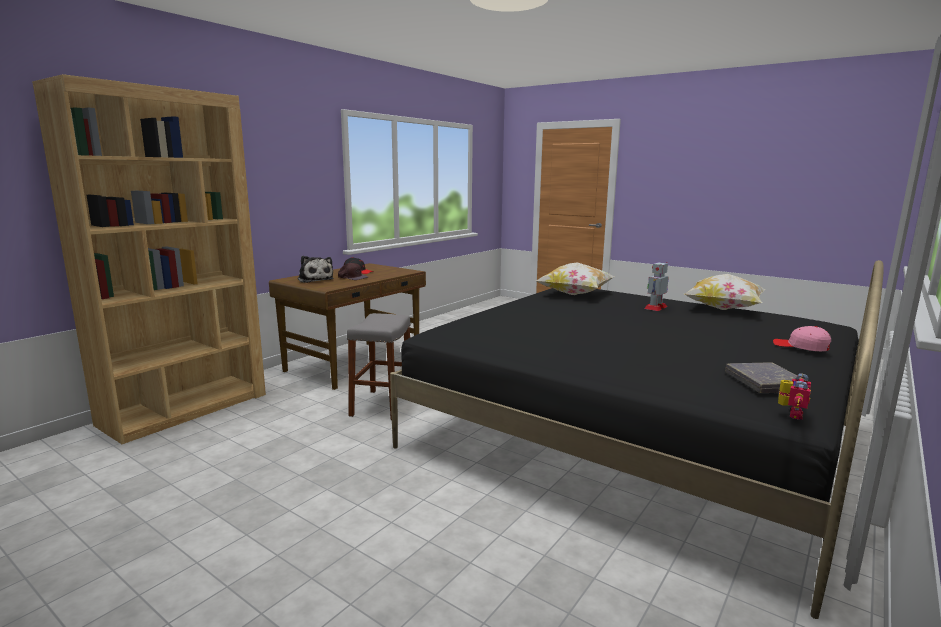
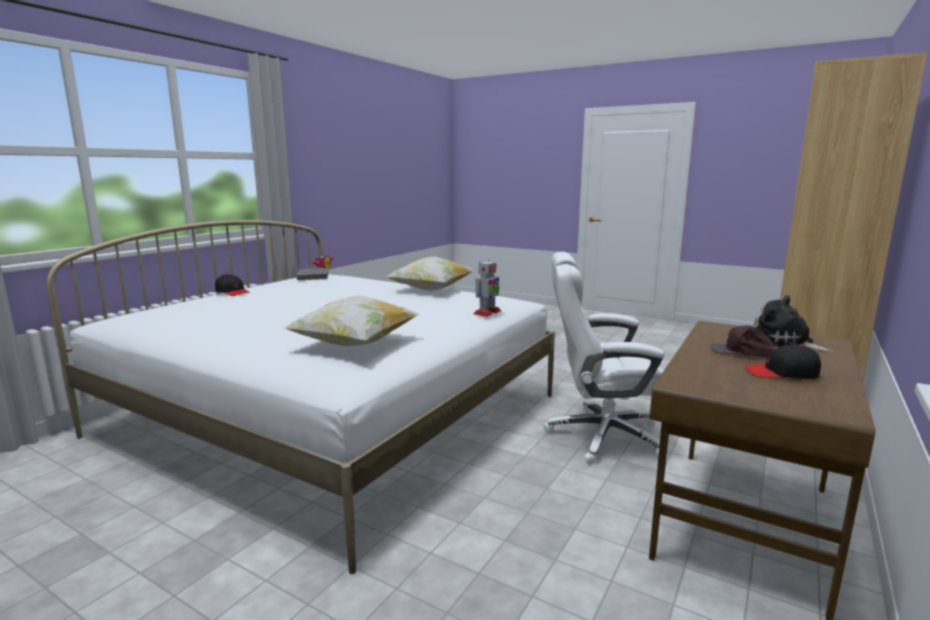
camera: 175 degrees right, 0 degrees up
(382, 405) = (602, 436): grey stool -> white office chair
(632, 436) = (334, 414): black bed -> white bed
(655, 307) = (276, 323): toy robot -> toy robot (487, 313)
(723, 309) = (189, 327): pillow -> pillow (431, 290)
(801, 347) = (232, 292): pink cap -> black cap

